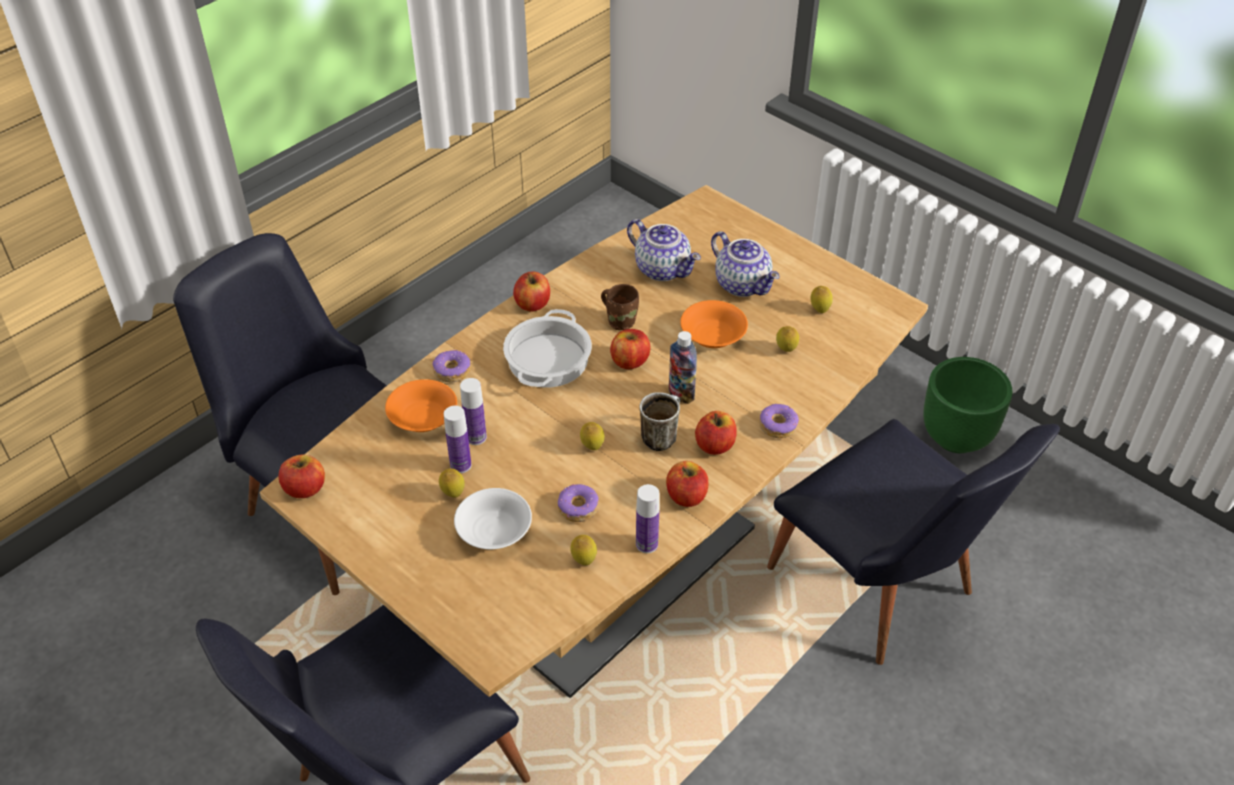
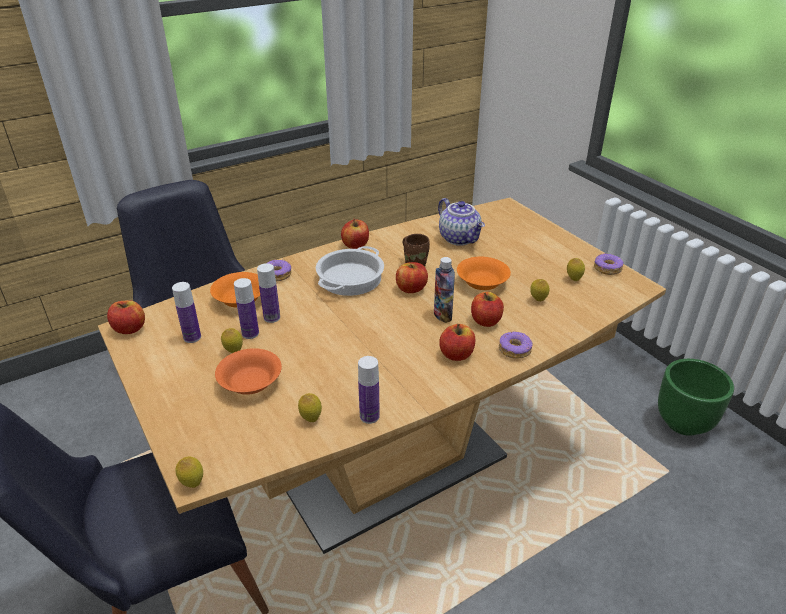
camera: 15 degrees right, 10 degrees down
(391, 485) = (192, 337): none -> bottle
(495, 530) = (251, 382): white bowl -> orange bowl
(578, 508) = (325, 379): donut -> donut (607, 269)
(592, 447) = (356, 339): lemon -> lemon (192, 483)
(660, 436) = (414, 340): mug -> none
(686, 496) = (418, 387): apple -> apple (486, 321)
(743, 284) = (518, 255): teapot -> none
(883, 593) = (600, 528): black chair -> none

